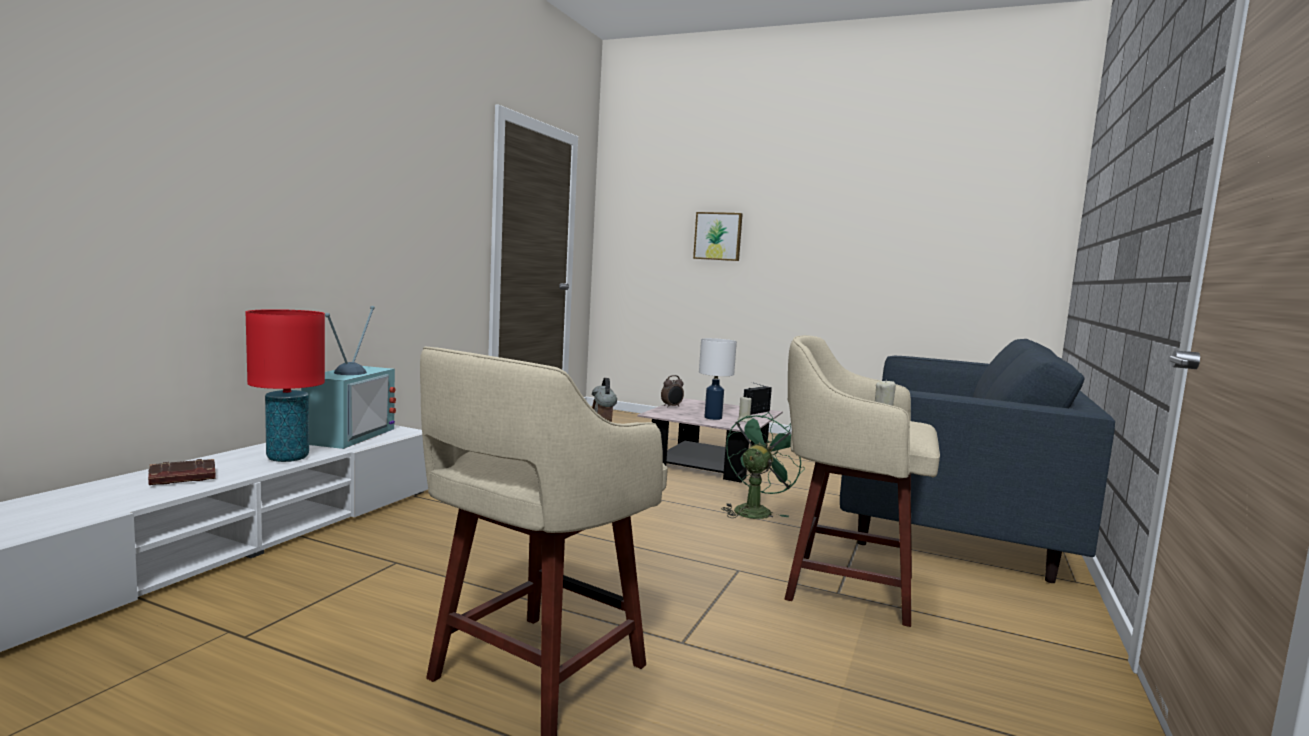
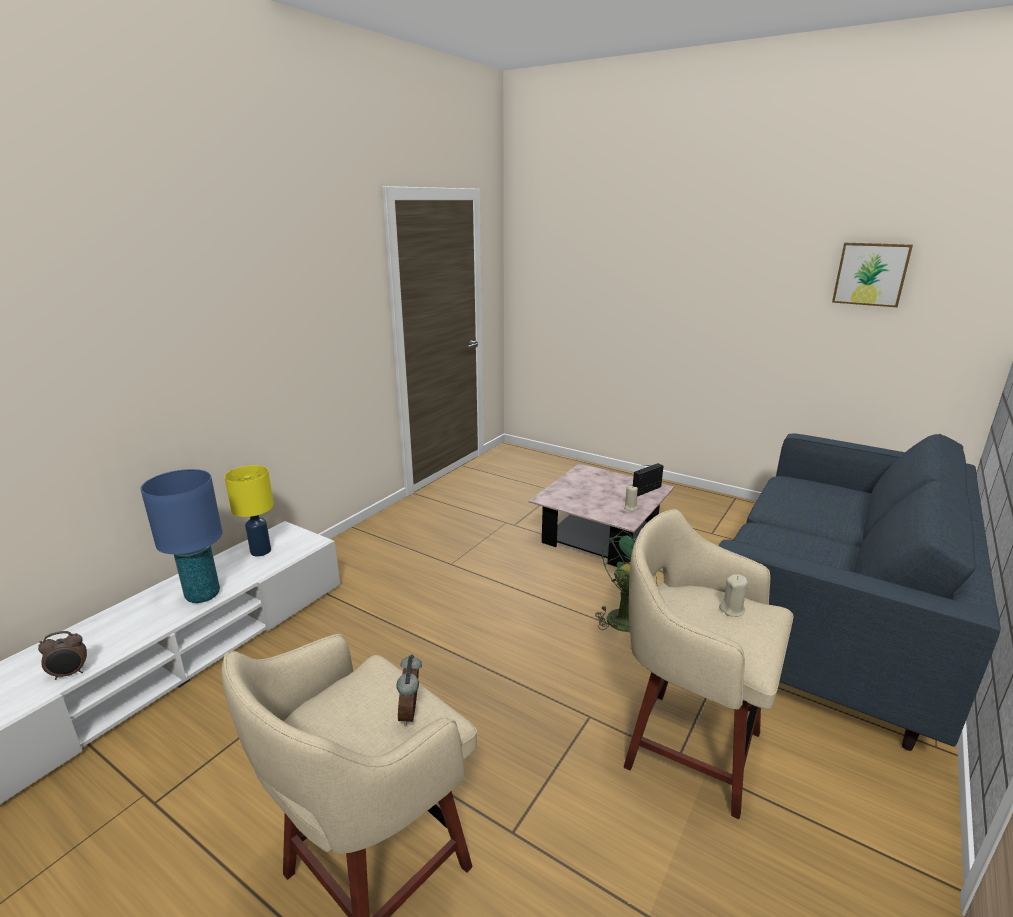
camera: 10 degrees right, 15 degrees up
(182, 478) = (112, 633): brown book -> none
(287, 458) = (202, 595): red table lamp -> blue table lamp
(346, 435) = (260, 551): television -> yellow table lamp
(672, 406) = (565, 483): alarm clock -> alarm clock (70, 673)
(713, 417) = (601, 503): white table lamp -> none
(718, 236) = (623, 289): picture -> picture (871, 274)

